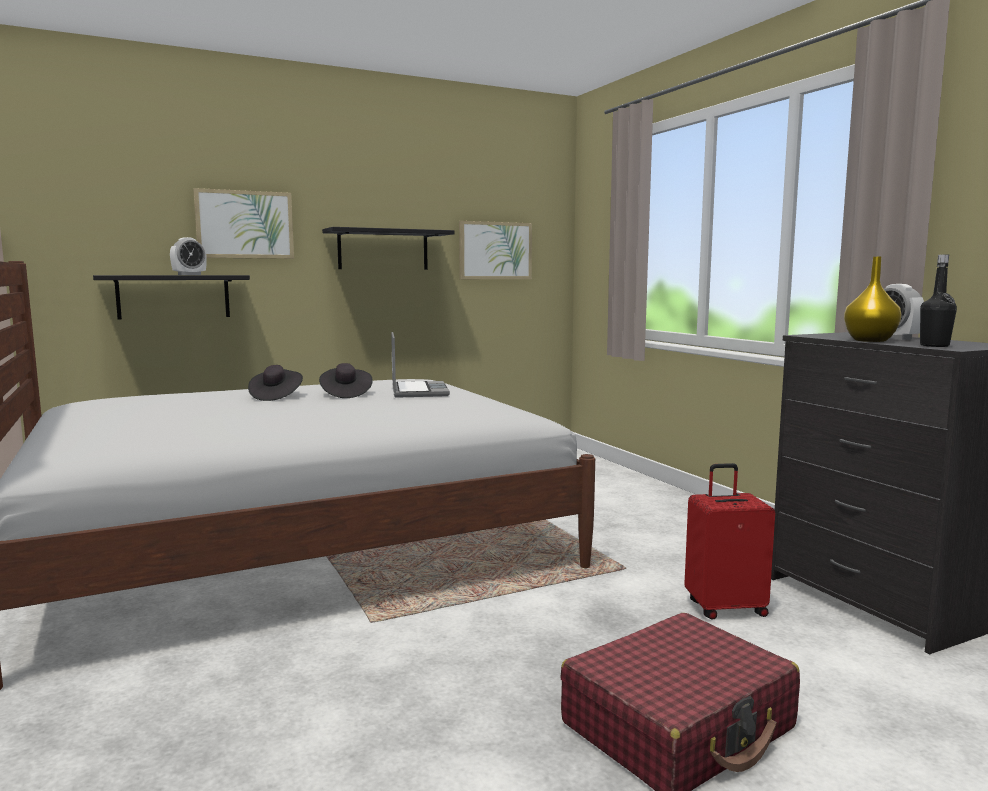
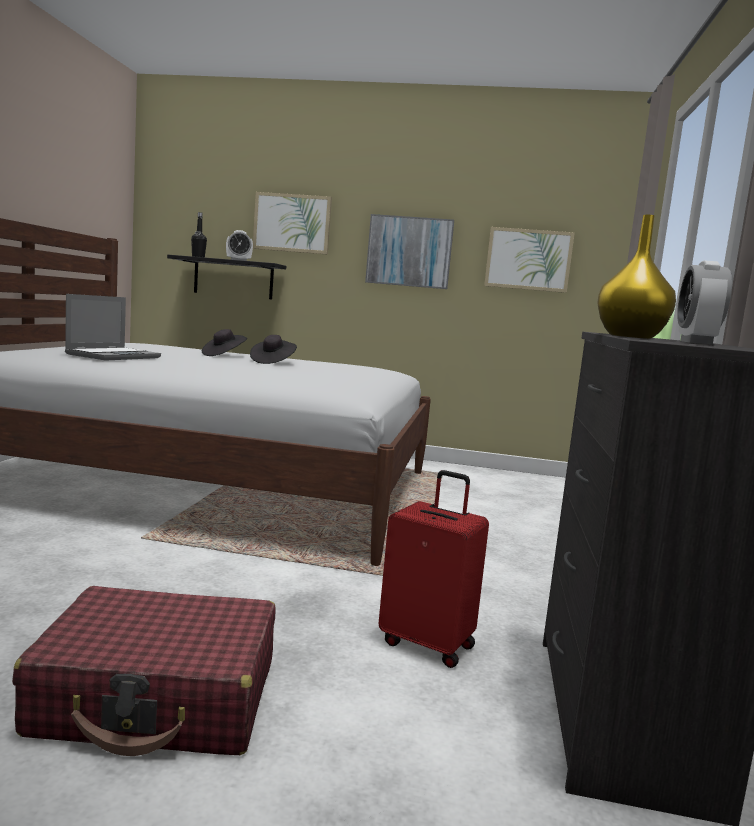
camera: 35 degrees right, 0 degrees up
(383, 250) = (409, 252): black shelf -> picture
(418, 391) = (332, 370): laptop -> laptop (113, 356)
(934, 345) = (660, 341): black bottle -> black bottle (198, 257)

